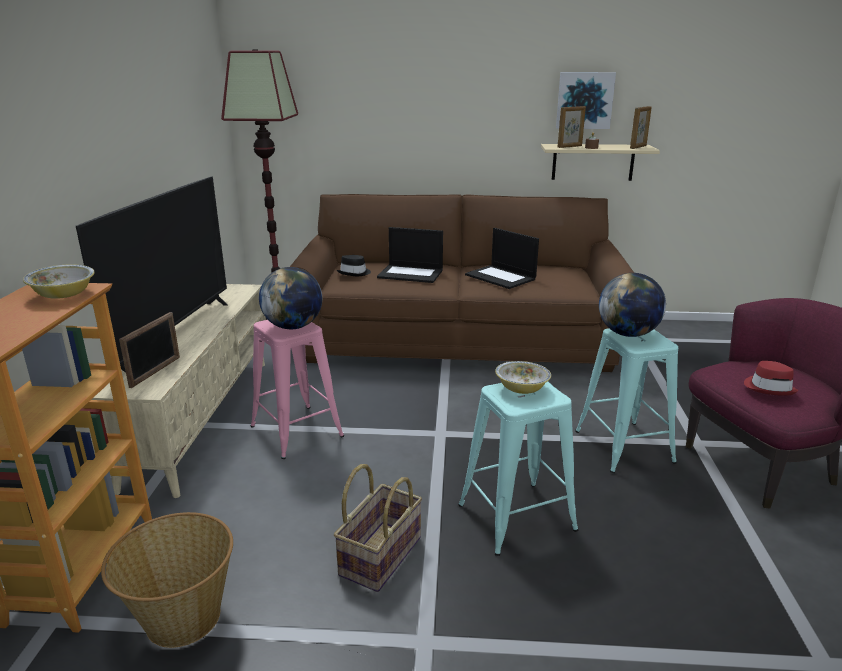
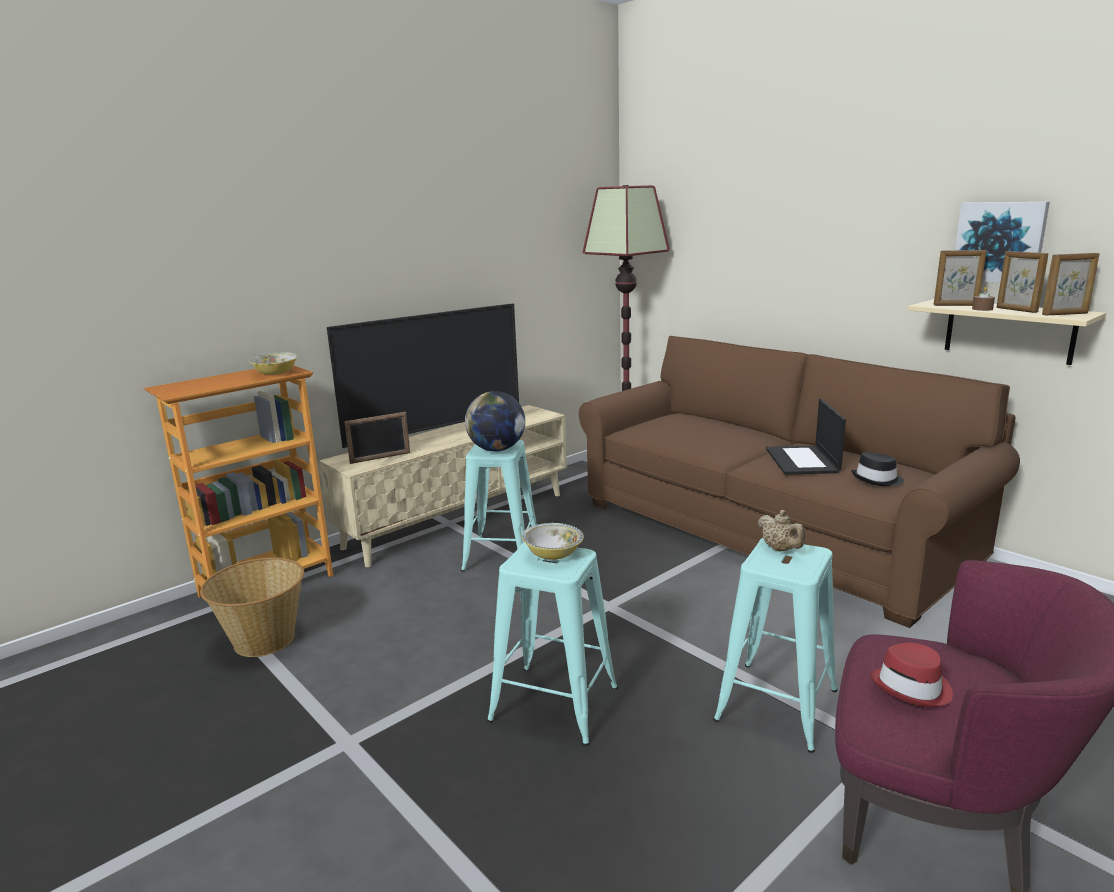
camera: 45 degrees right, 5 degrees down
(296, 431) = (502, 555): pink stool -> turquoise stool
(354, 273) = (660, 422): black hat -> black hat (877, 480)
(379, 555) = (413, 670): basket -> none
(411, 274) = (712, 435): laptop -> none
(609, 147) = (1016, 310): none -> picture frame
(628, 334) = (780, 549): globe -> beige teapot

